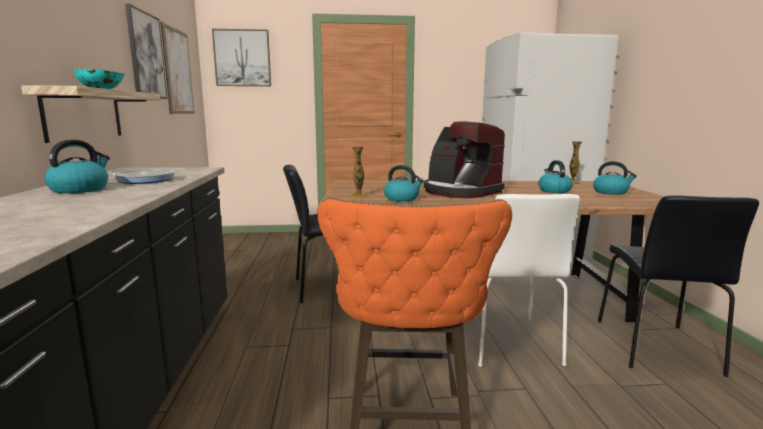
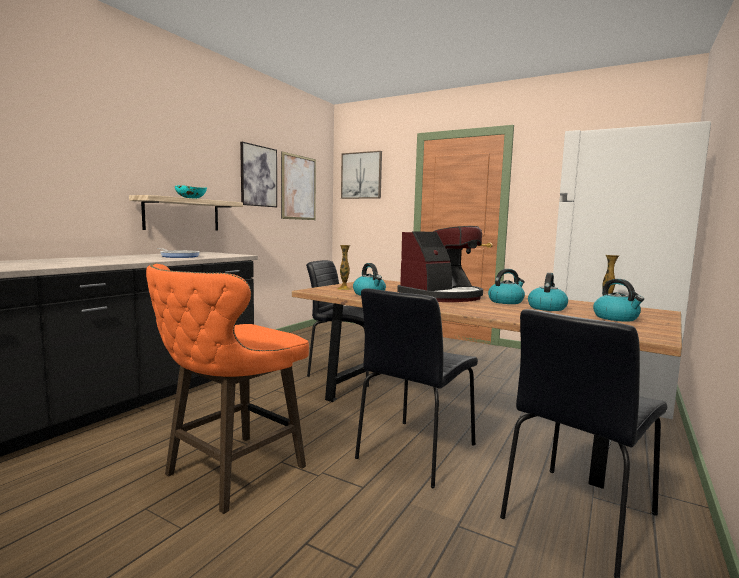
camera: 35 degrees right, 5 degrees down
(80, 189) = (132, 257): kettle -> kettle (506, 301)
(460, 191) = (442, 296): coffee machine -> coffee machine turned 120 degrees counterclockwise
(508, 343) = (414, 453): white chair -> black chair

